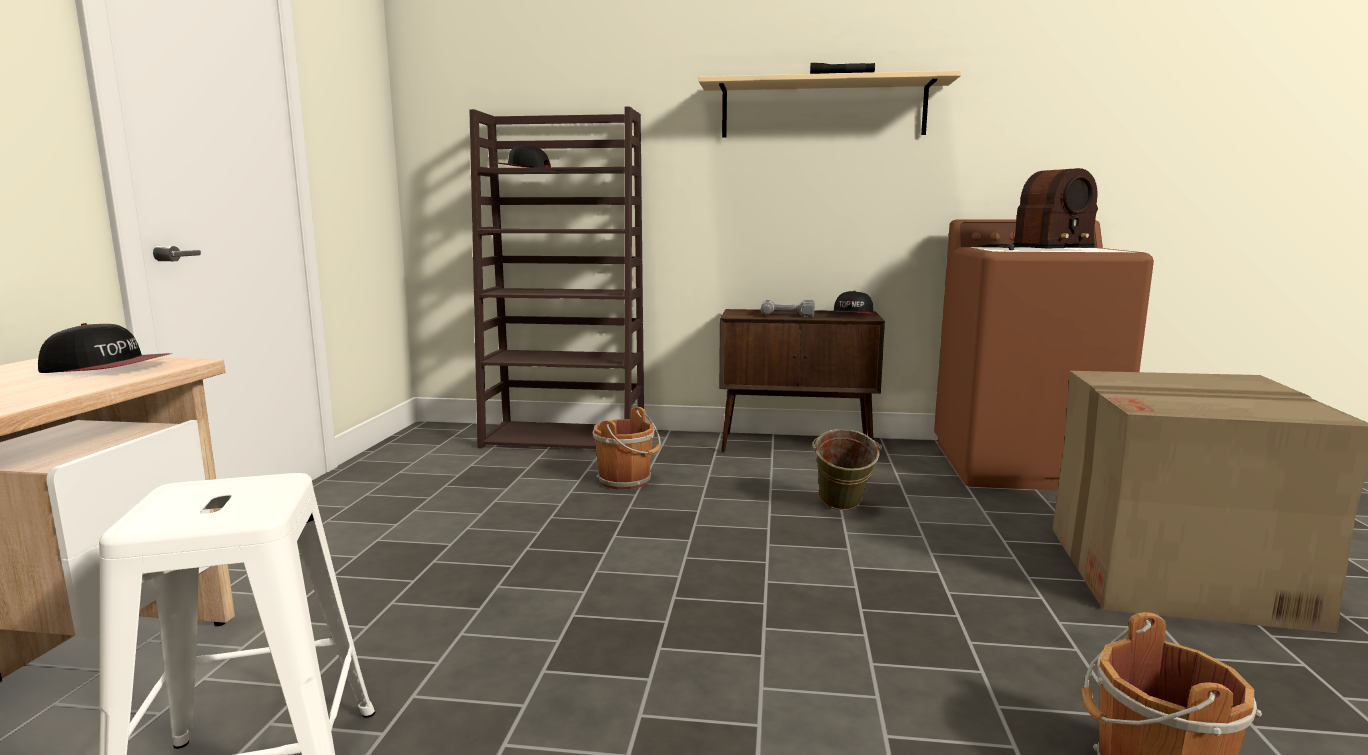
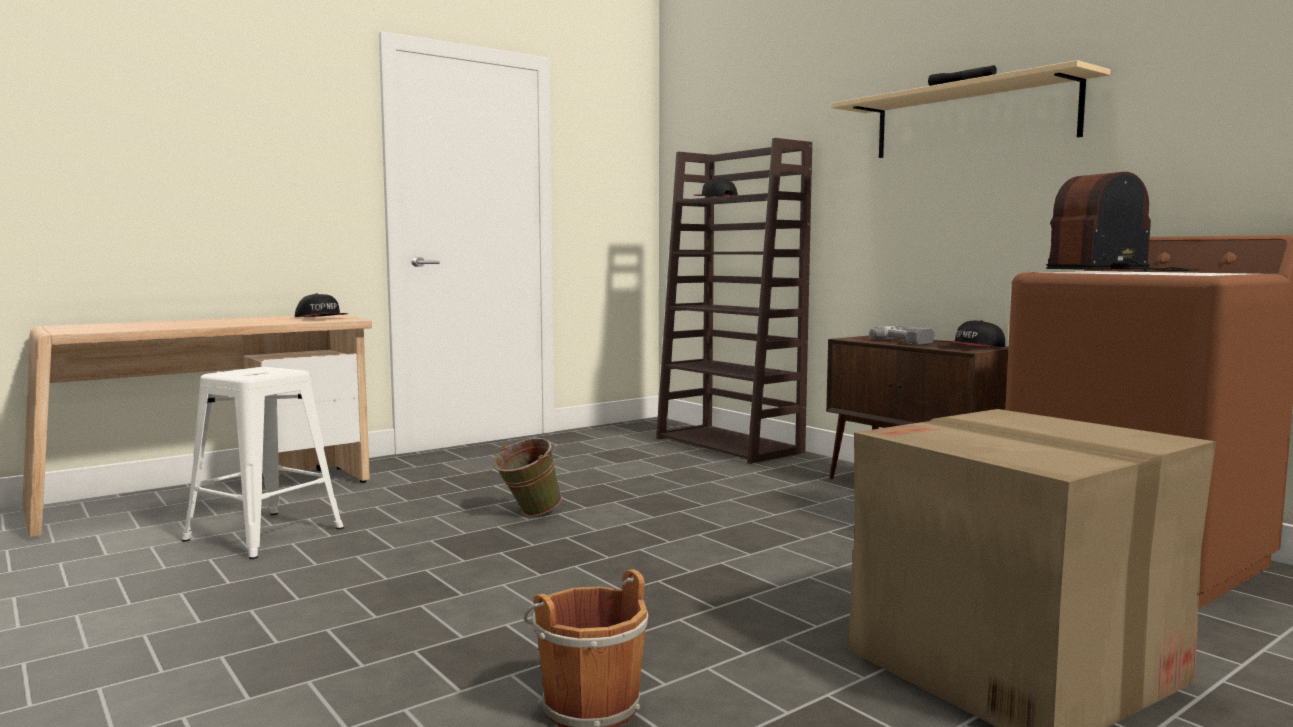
camera: 45 degrees right, 5 degrees down
(627, 481) = (703, 478): brown bucket -> none
(842, 509) = (820, 534): green bucket -> green bucket (528, 514)
(1031, 249) = (1124, 272): radio -> radio turned 135 degrees clockwise

